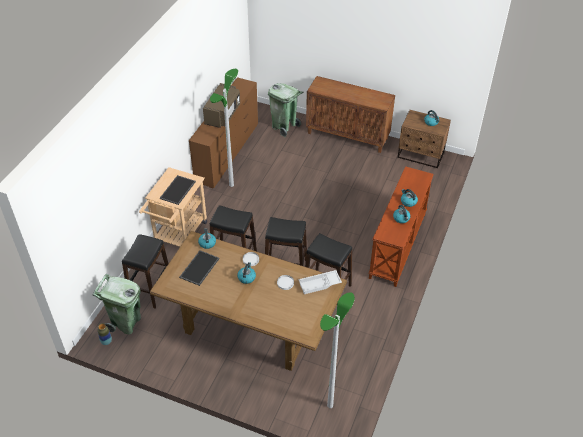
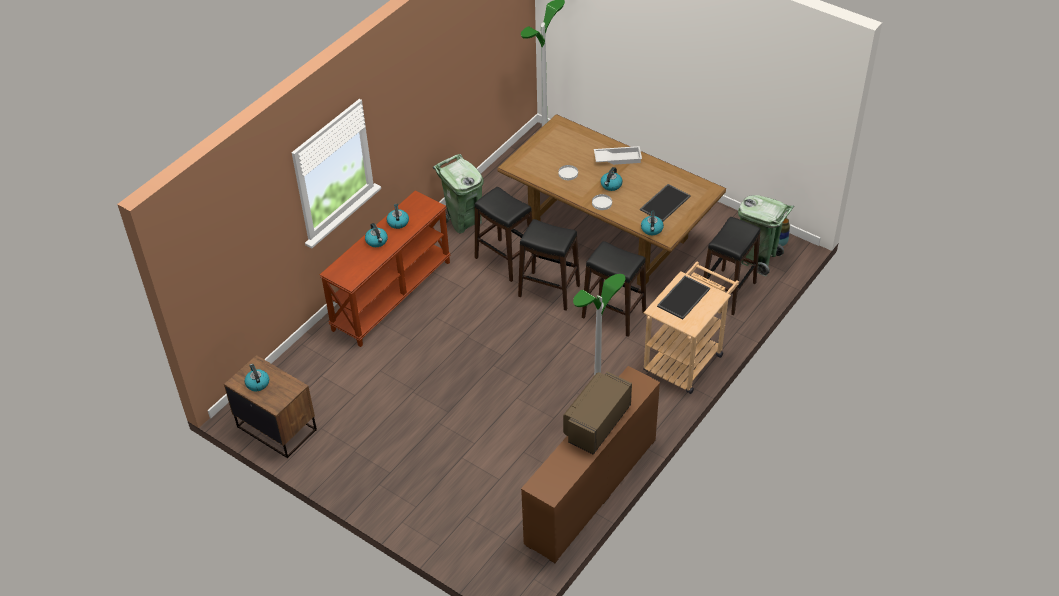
camera: 165 degrees left, 0 degrees up
(284, 127) = (477, 529): green trash can -> green trash can (463, 221)
(319, 284) = (530, 166): white tray -> white tray (618, 158)
(348, 136) = (374, 489): brown cabinet -> none

